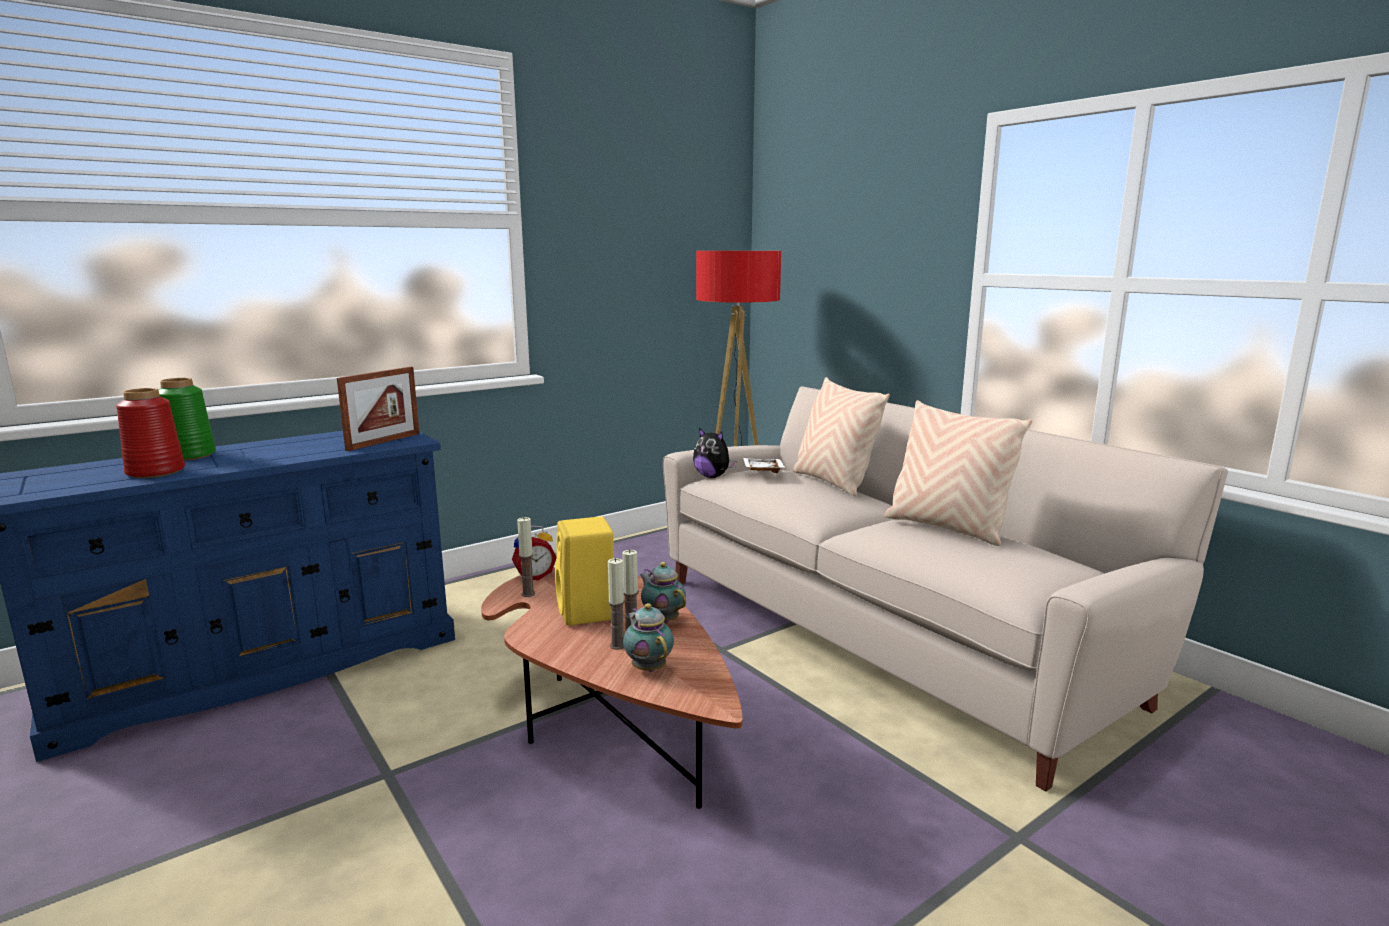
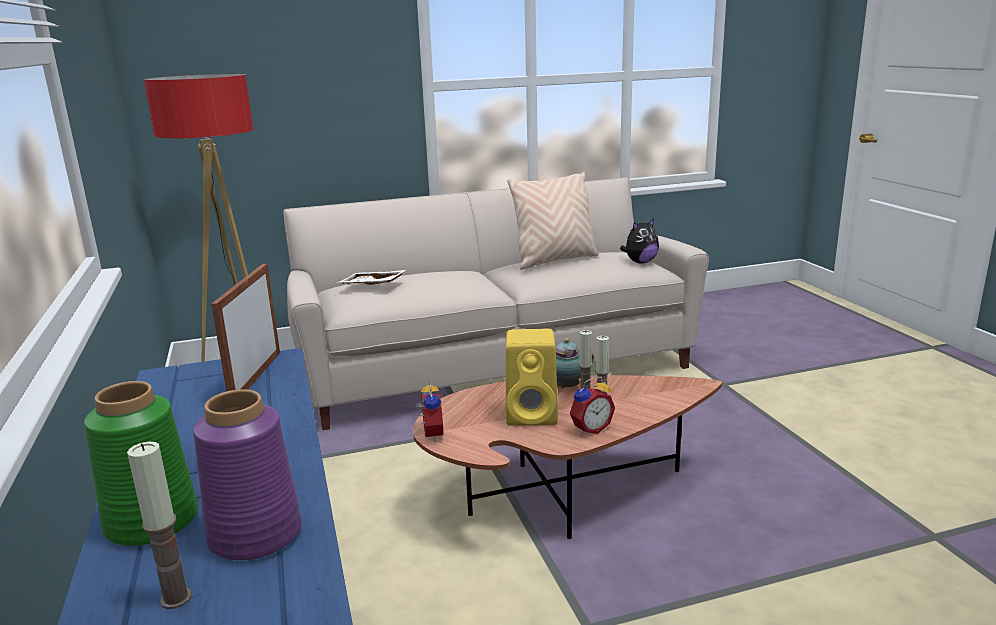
camera: 70 degrees left, 5 degrees up
(155, 472) = (256, 535): red vase -> purple vase
(384, 441) = (256, 377): picture frame -> picture frame turned 135 degrees counterclockwise
(528, 594) = (472, 439): candle -> candle (176, 598)
(563, 644) = (590, 428): none -> alarm clock
(648, 667) = (642, 400): teapot -> none
(712, 476) = (339, 307): plush toy -> plush toy (640, 262)
(833, 482) = (421, 272): beige pillow -> none

